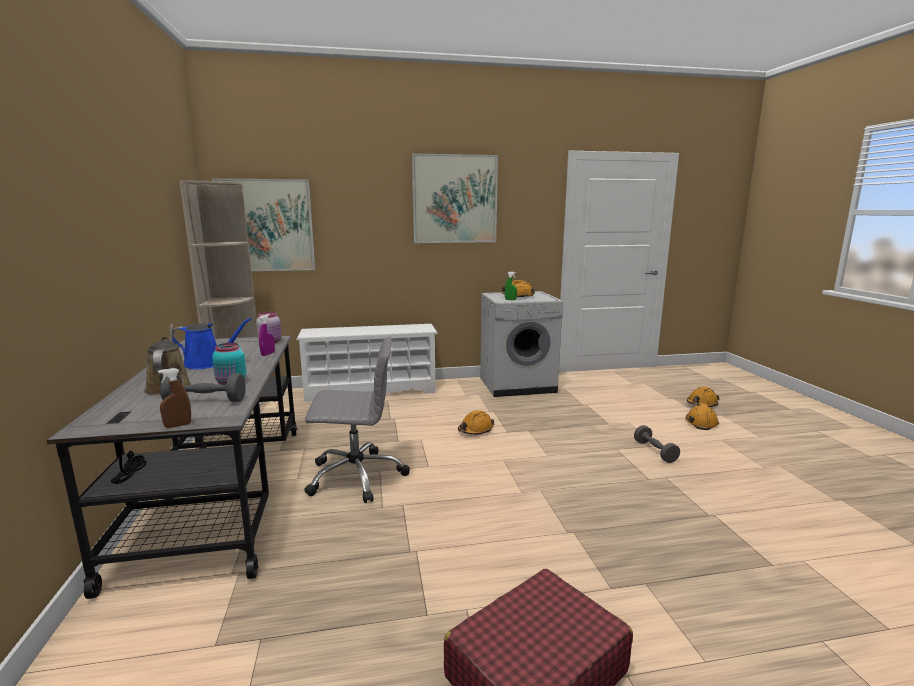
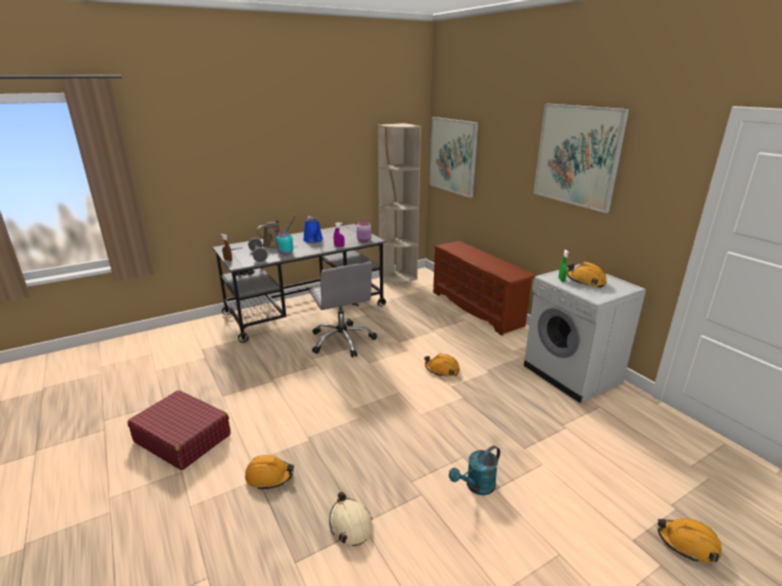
camera: 70 degrees right, 10 degrees up
(371, 390) = (477, 308): white shoe rack -> brown shoe rack
(655, 452) = (476, 487): grey dumbbell -> turquoise watering can
(701, 422) = (604, 536): orange hard hat -> orange hard hat (269, 476)
(711, 522) = (350, 524): none -> beige hard hat

